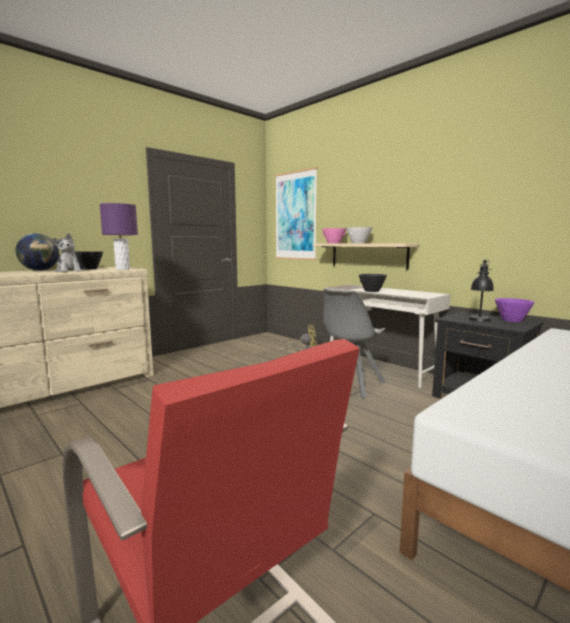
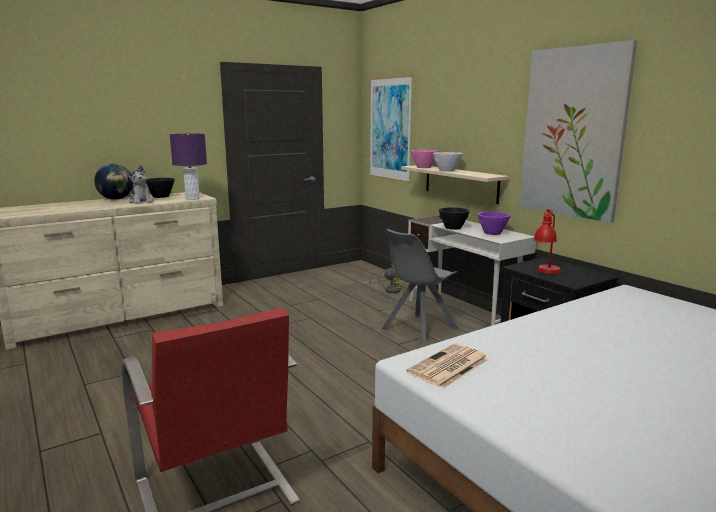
camera: 10 degrees right, 5 degrees up
(479, 321) = (545, 272): black table lamp -> red table lamp
(485, 198) = (573, 133): none -> picture
(509, 414) = (448, 367): none -> newspaper
(511, 320) = (584, 272): purple bowl -> purple bowl (492, 233)

